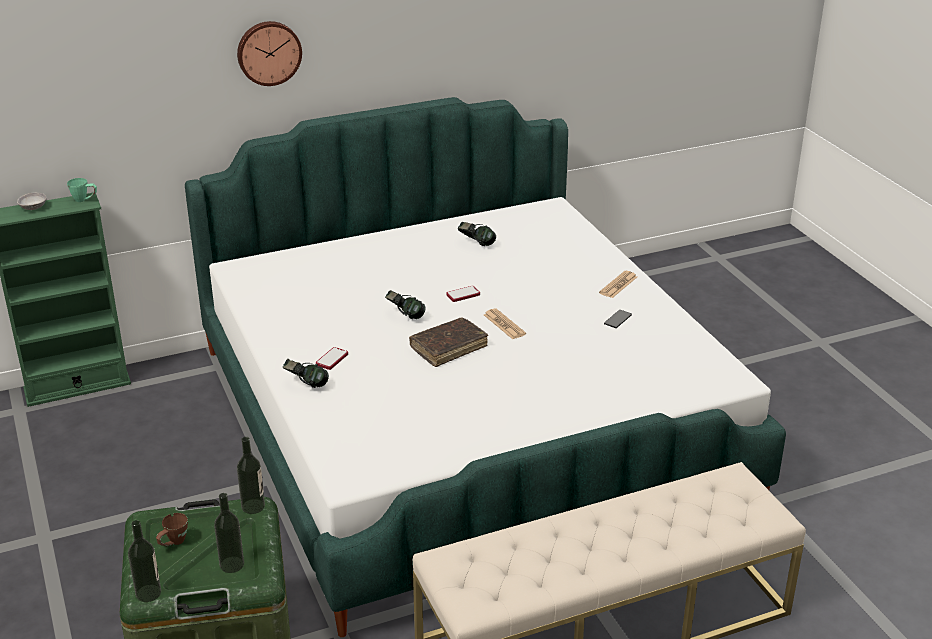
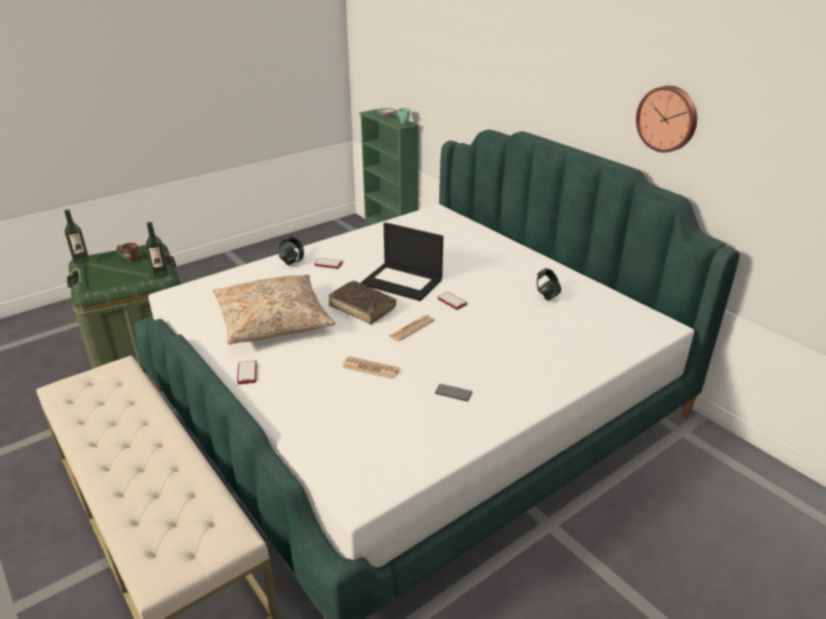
camera: 75 degrees right, 0 degrees up
(232, 564) = (105, 280): bottle -> none
(268, 52) = (519, 64): wall clock -> wall clock (667, 118)
(405, 316) = (403, 282): headphones -> laptop
(449, 407) = (273, 320): none -> beige pillow
(548, 428) = (247, 373): none -> phone
(618, 285) = (525, 386): newspaper -> newspaper (371, 368)

